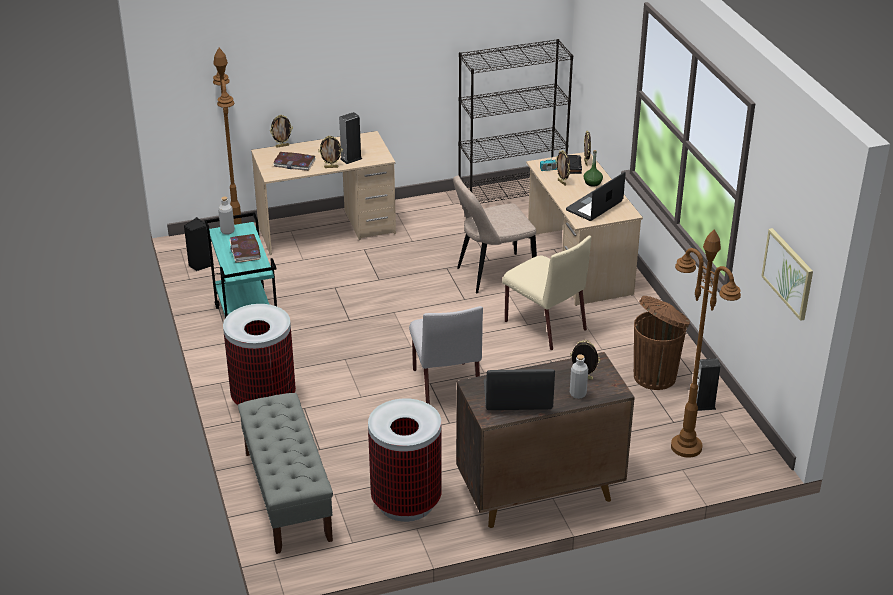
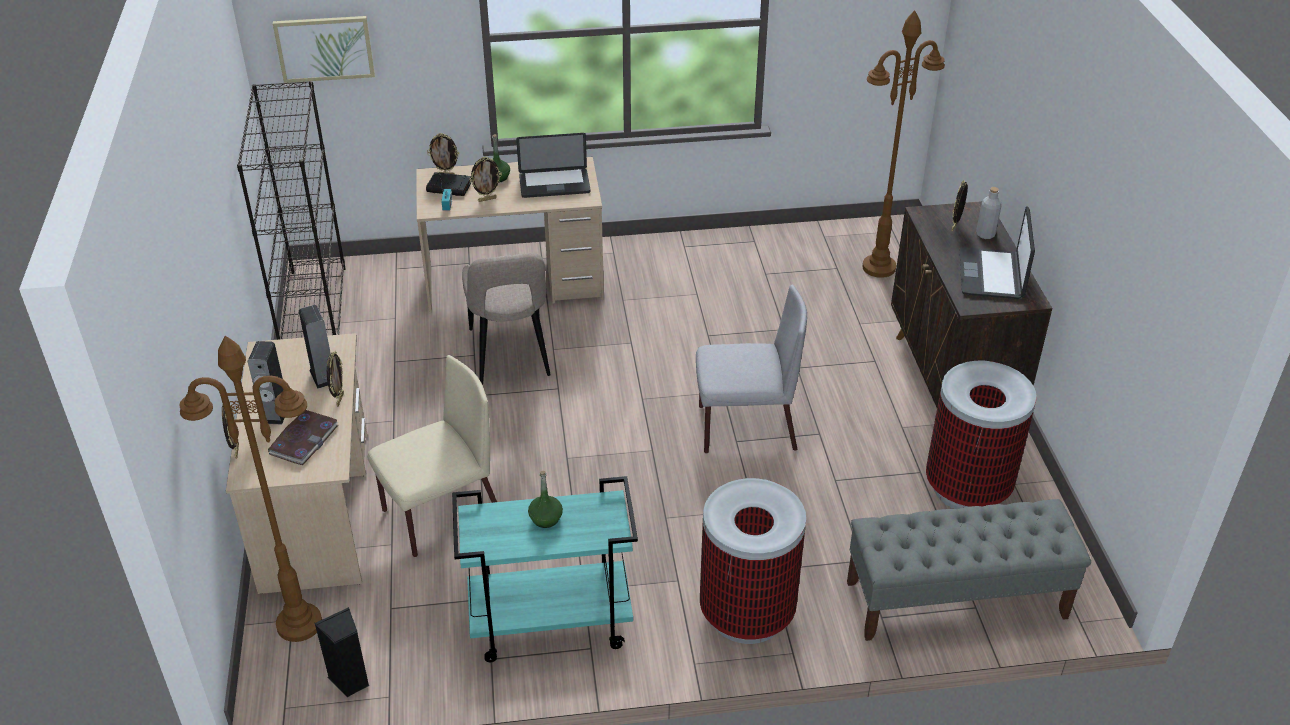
camera: 80 degrees left, 5 degrees up
(227, 231) = (478, 538): grey bottle -> none
(245, 250) = (545, 518): book -> green bottle
(544, 325) = (636, 329): beige chair -> beige chair (440, 515)
(594, 206) = (554, 184): laptop -> laptop turned 60 degrees counterclockwise
(656, 376) = (755, 265): brown trash can -> none
(703, 405) = (811, 244): speaker -> speaker (275, 413)
(788, 273) = (881, 35): picture -> picture (324, 48)

